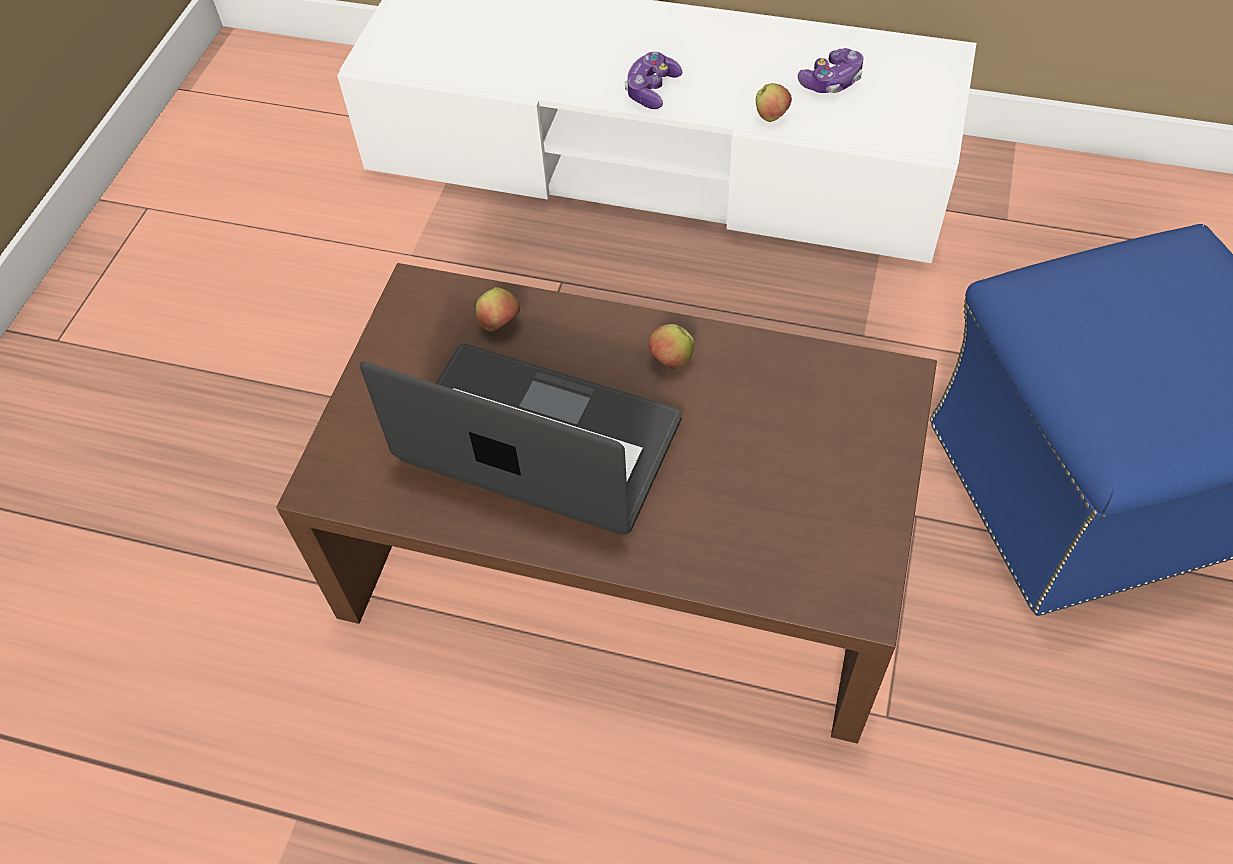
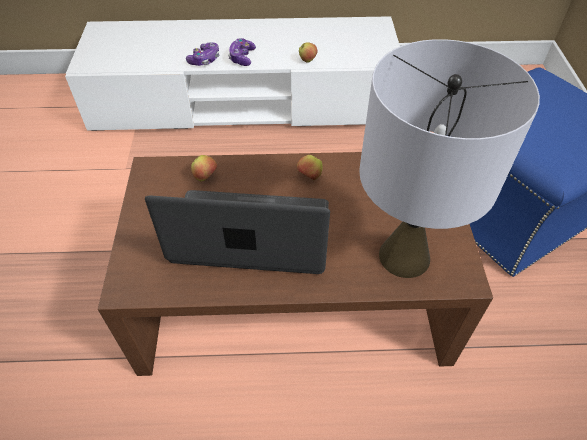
camera: 20 degrees left, 5 degrees down
(774, 540) = (404, 257): none -> grey table lamp
(831, 81) = (330, 41): game controller -> game controller (205, 60)

